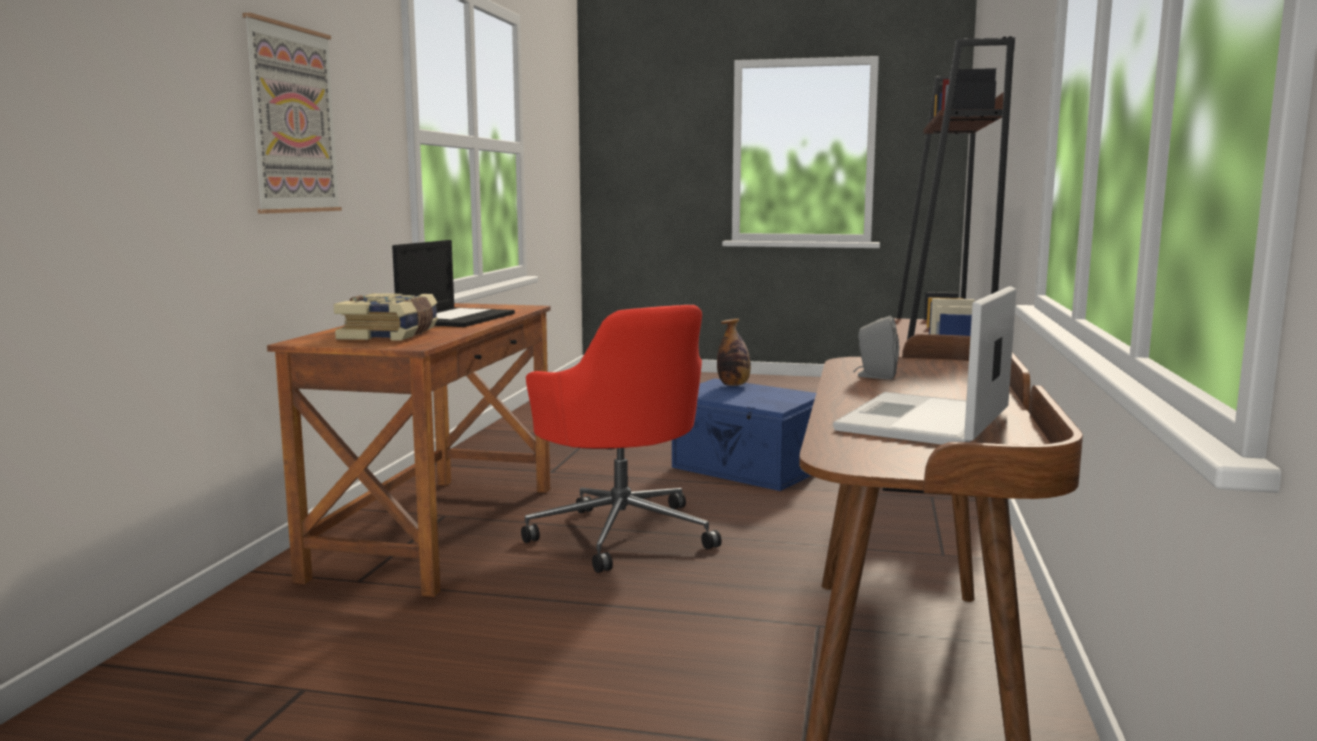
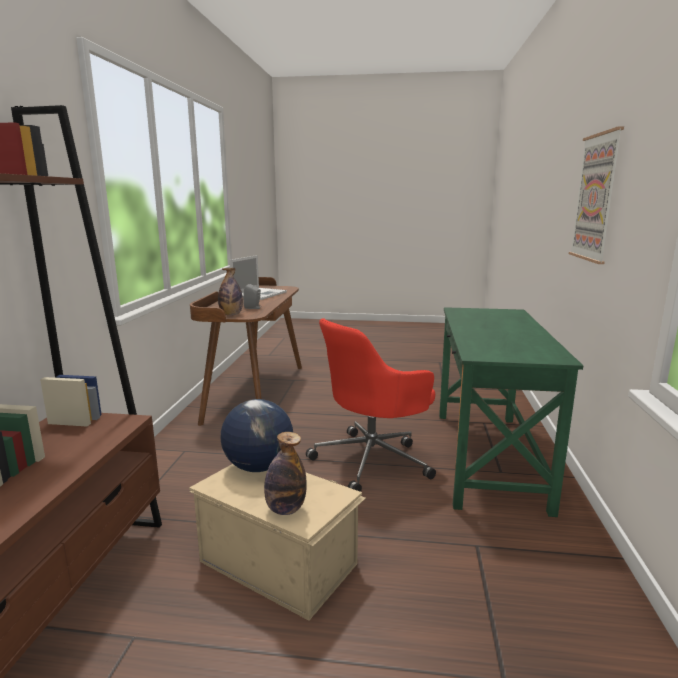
camera: 175 degrees right, 5 degrees up
(391, 335) = (485, 316): book -> none
(437, 530) = (488, 457): brown desk -> green desk
(456, 318) = (491, 334): laptop -> none
(621, 533) = (373, 460): red office chair -> red office chair turned 90 degrees counterclockwise
(744, 470) = (279, 561): blue storage box -> beige storage box
(768, 402) = (258, 467): none -> globe
(903, 363) = (231, 315): none -> bottle

